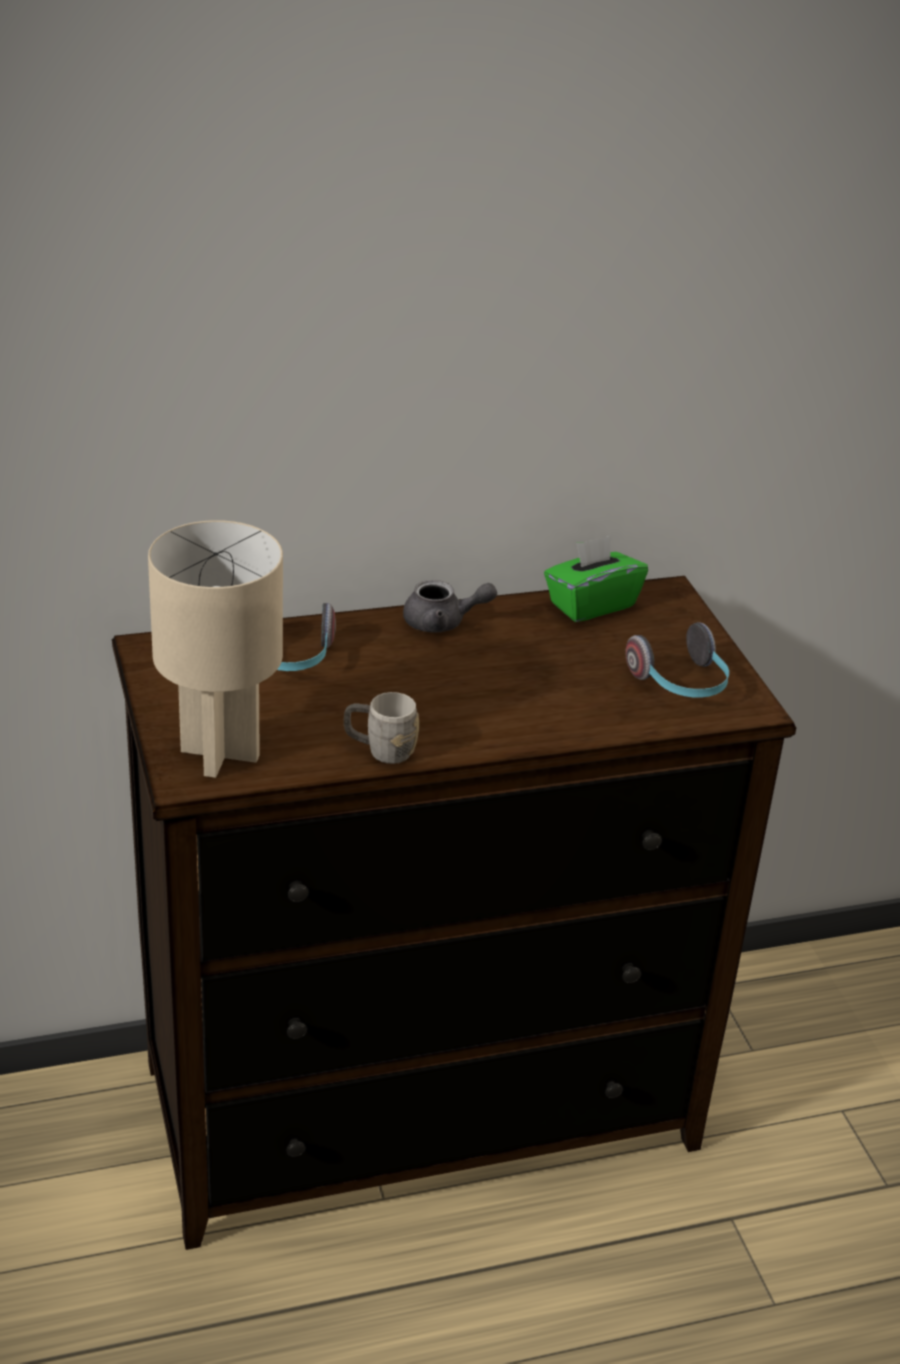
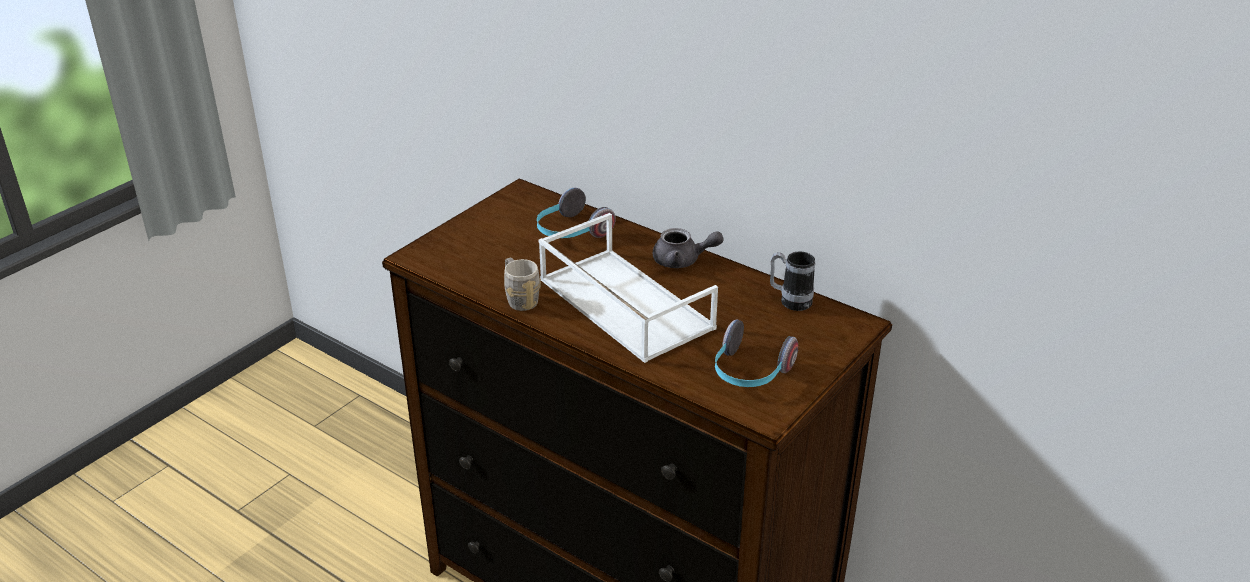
camera: 55 degrees right, 0 degrees up
(221, 754) = (451, 254): beige table lamp -> none
(443, 623) = (682, 261): grey teapot -> grey teapot turned 45 degrees counterclockwise
(474, 693) = (622, 303): none -> white tray
(591, 604) = (790, 301): green tissue box -> mug

